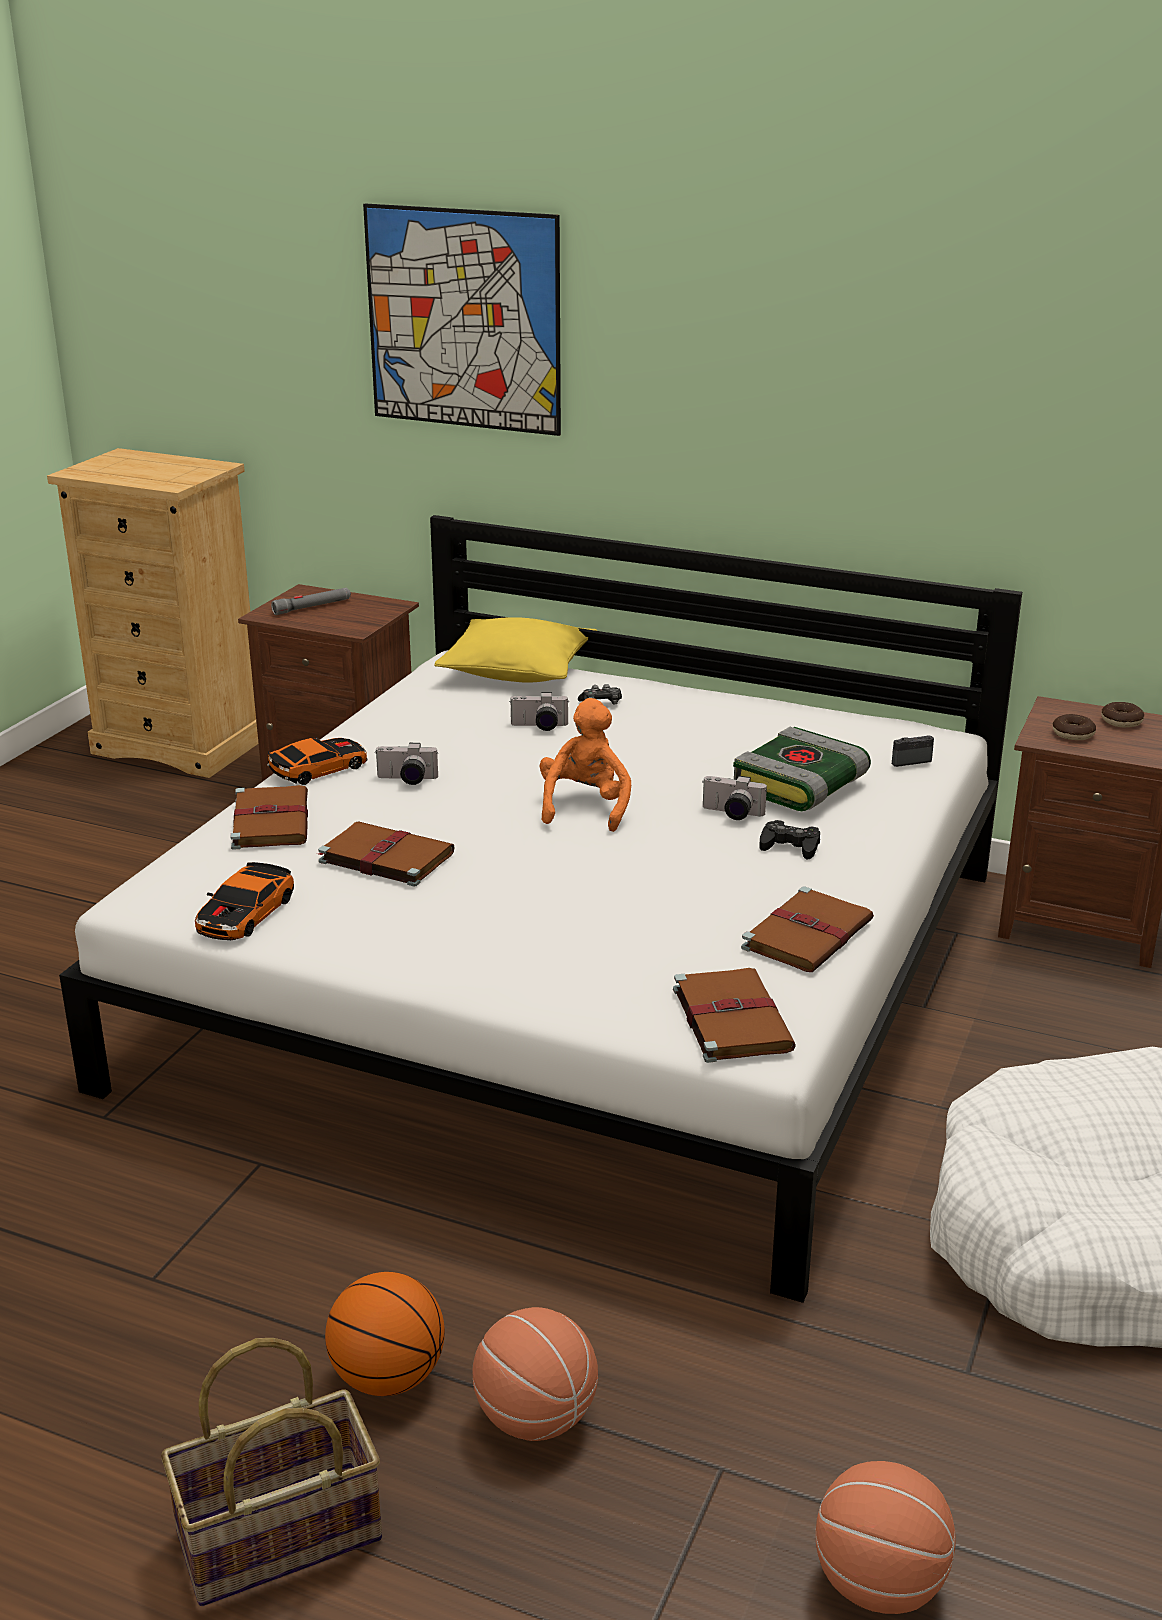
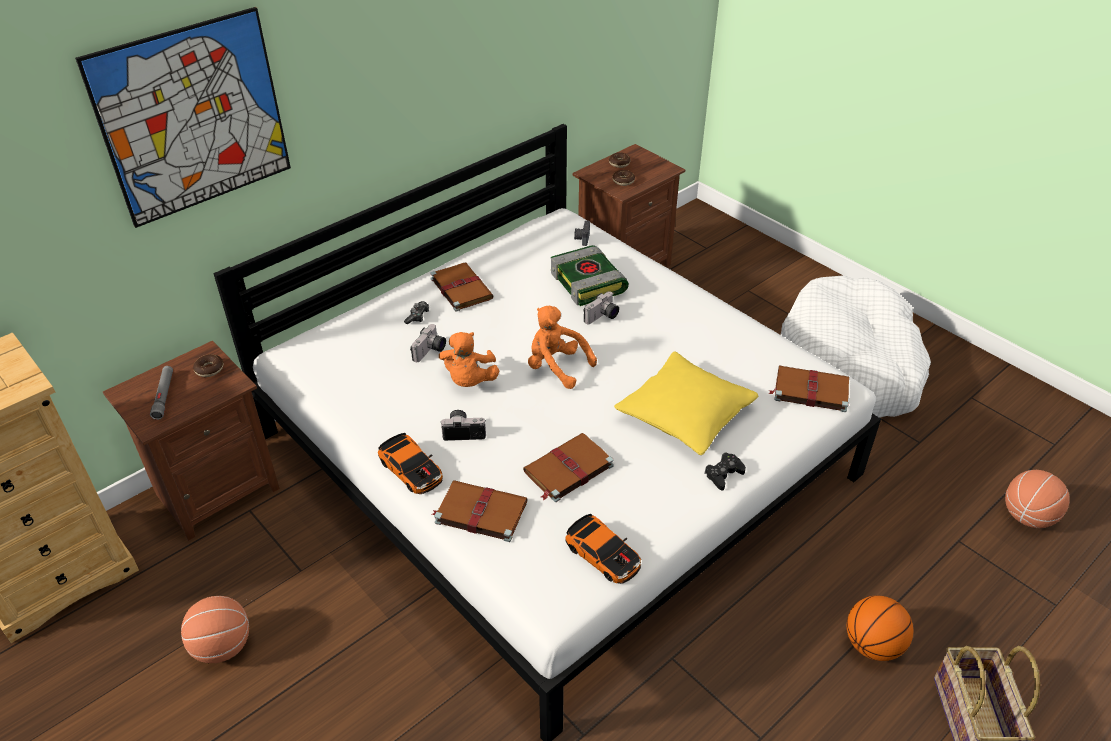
camera: 65 degrees left, 15 degrees up
(318, 768) = (412, 469): toy car -> toy car turned 150 degrees clockwise
(369, 613) = (209, 369): none -> donut
(406, 780) = (464, 431): camera -> camera turned 120 degrees counterclockwise
(506, 762) = (469, 380): none -> orange plush toy
(517, 670) = (333, 334): yellow pillow -> yellow pillow (685, 414)
(535, 1417) = (913, 595): basketball -> basketball (222, 646)
(790, 846) = (650, 311): black game controller -> black game controller (723, 474)
(808, 934) = (742, 338): brown book -> brown book (460, 288)

